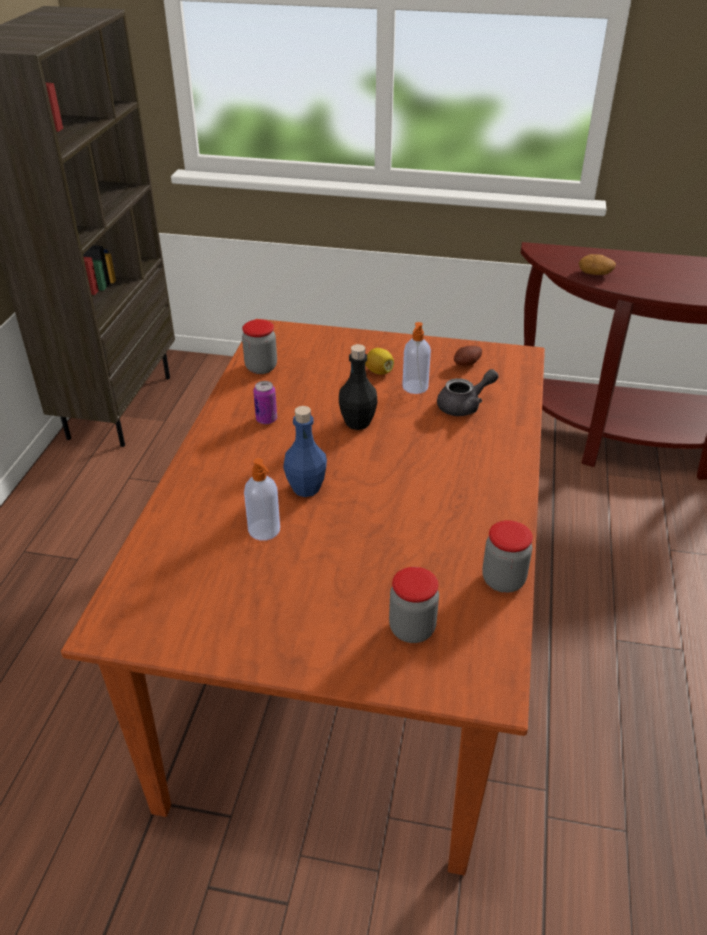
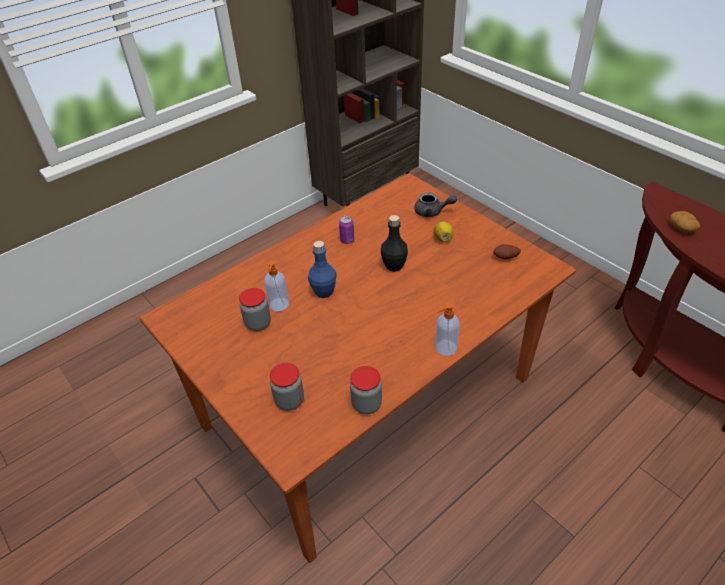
camera: 40 degrees right, 5 degrees up
(261, 367) = (378, 206): jar -> jar (258, 323)
(414, 387) = (453, 259): soap dispenser -> soap dispenser (445, 348)
(464, 406) = (470, 285): grey teapot -> grey teapot (432, 212)

